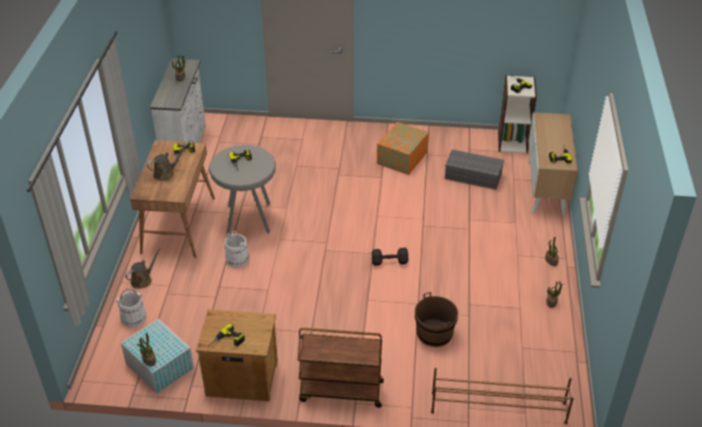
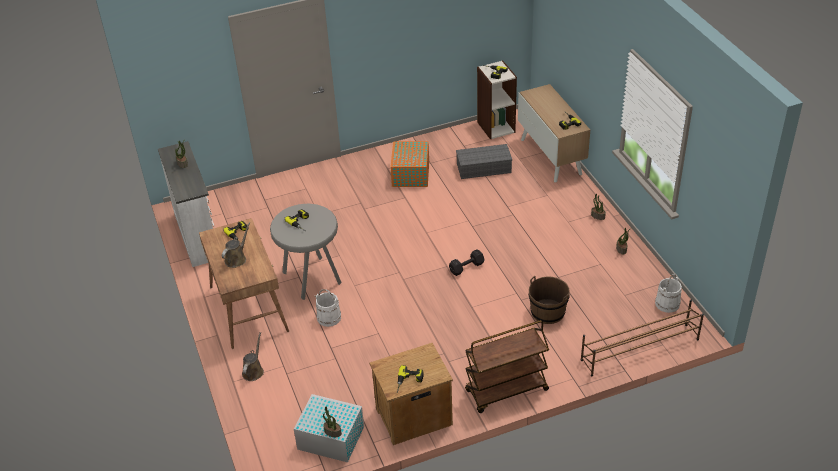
camera: 25 degrees left, 0 degrees up
(133, 317) = (272, 407): white bucket -> white bucket (667, 303)

